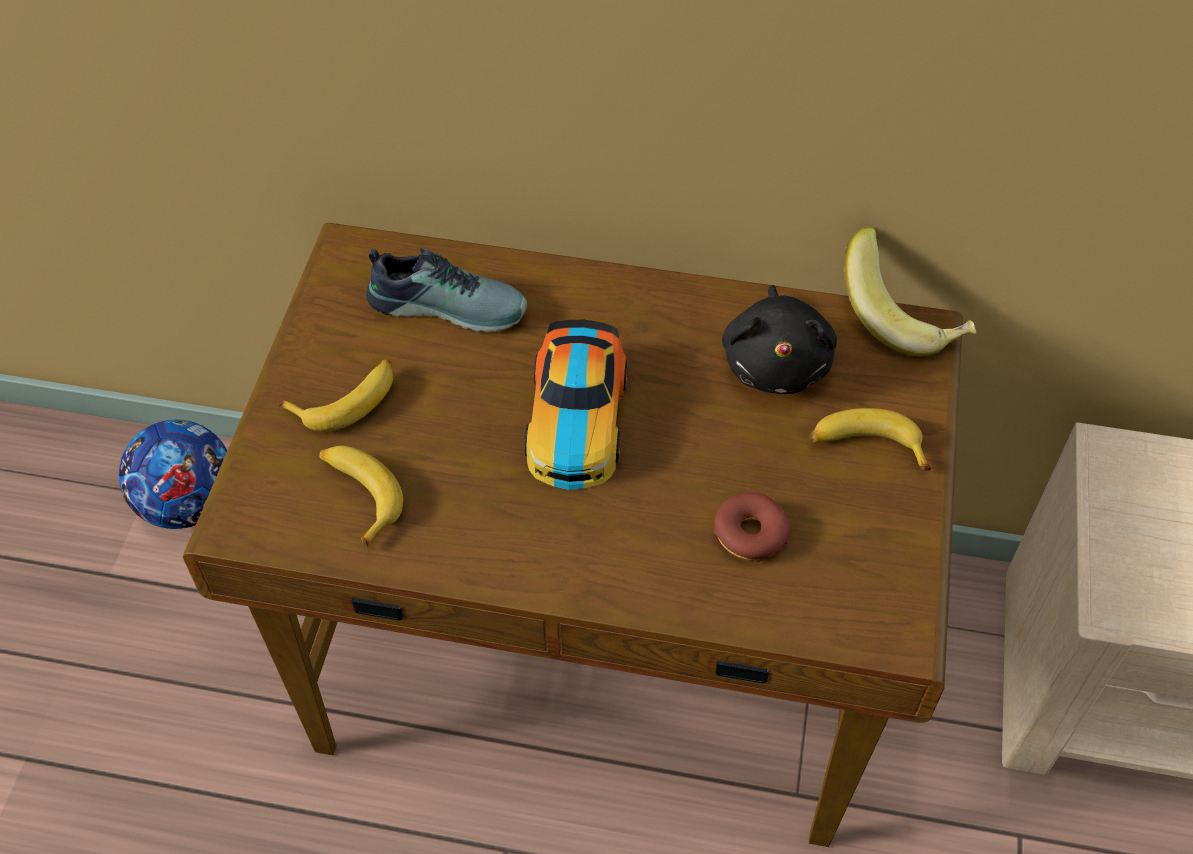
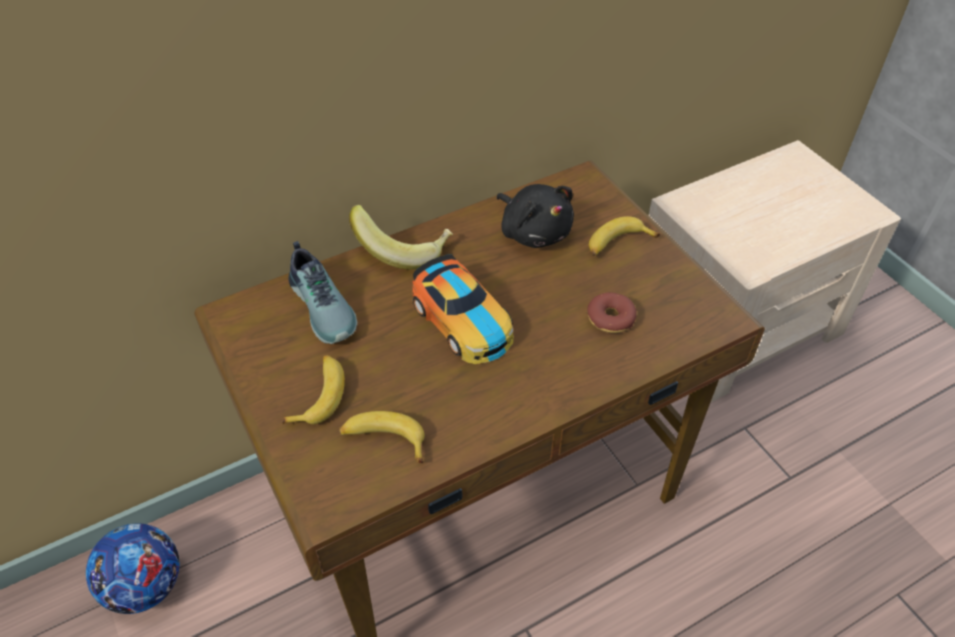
camera: 40 degrees left, 5 degrees down
(448, 303) = (325, 306): shoe -> shoe turned 90 degrees clockwise
(903, 317) = (569, 176): banana -> banana (404, 249)

